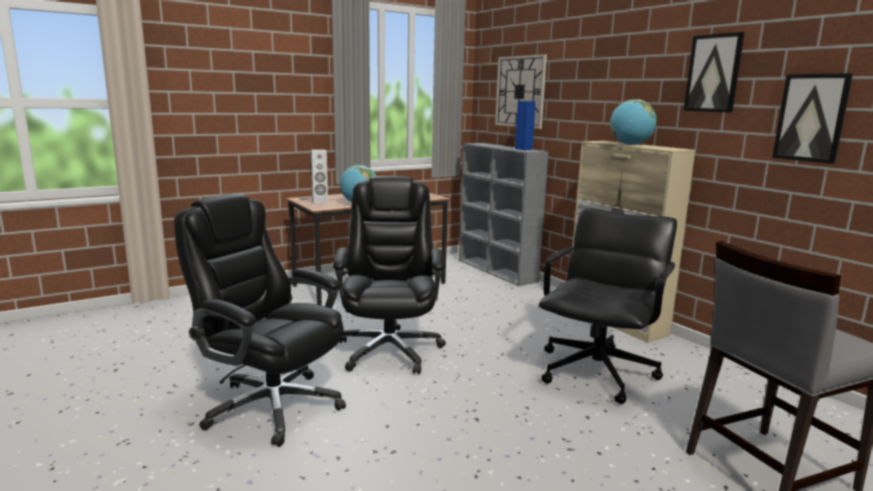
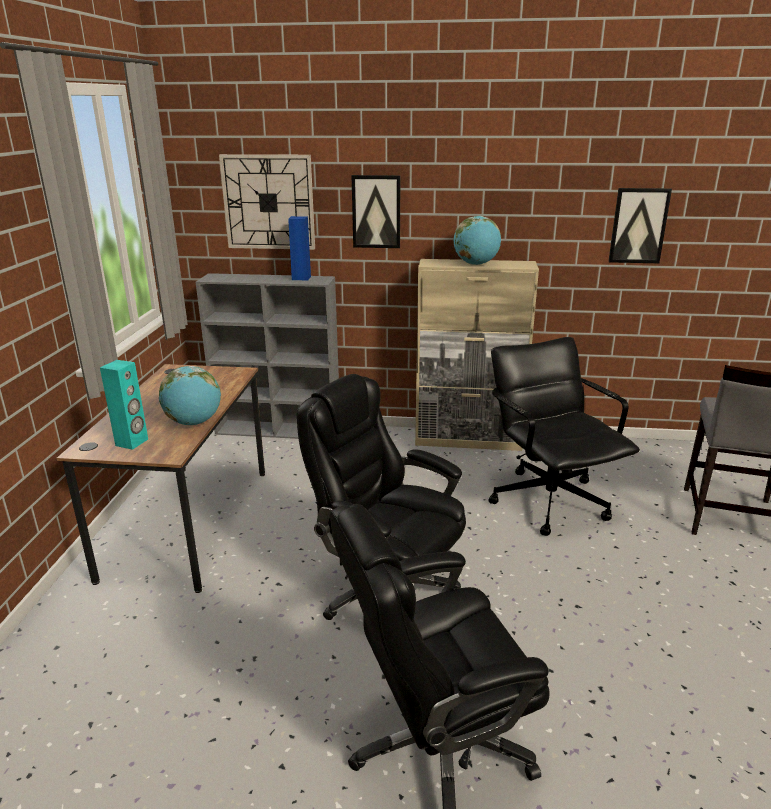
camera: 50 degrees left, 10 degrees up
(320, 201) = (132, 442): white speaker -> turquoise speaker
(713, 73) = (545, 185): picture -> picture (376, 211)

